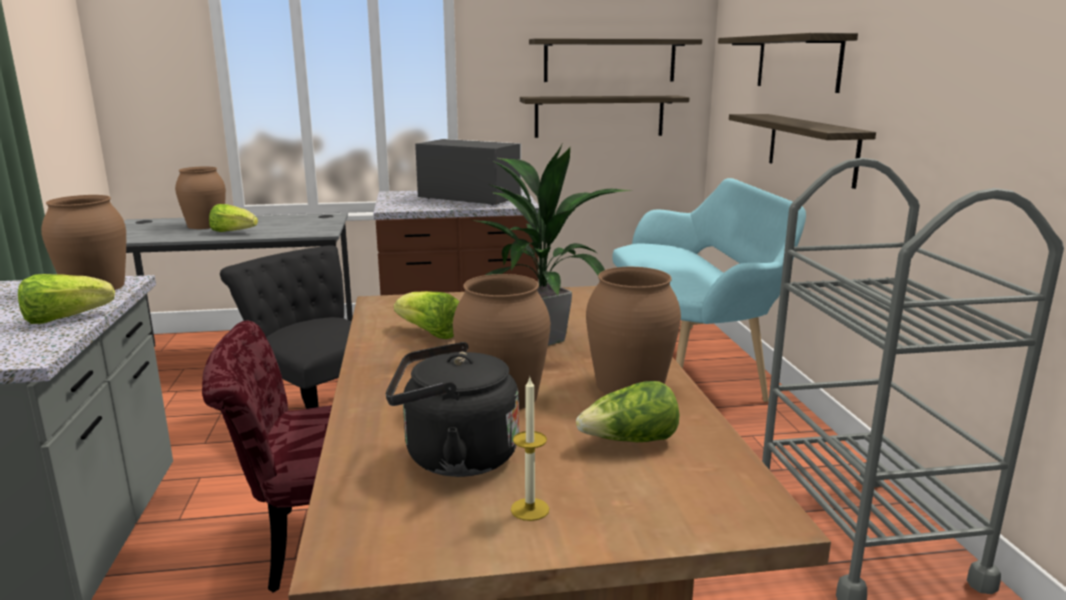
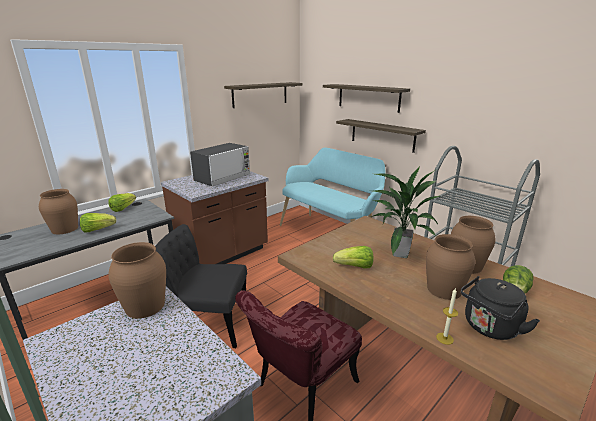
camera: 35 degrees left, 5 degrees up
(65, 319) = (186, 338): lettuce -> lettuce (123, 208)
(469, 198) = (223, 178): microwave -> microwave turned 135 degrees clockwise
(530, 509) = (551, 338): candle -> candle (444, 338)
(599, 116) = (257, 123): shelf -> none

